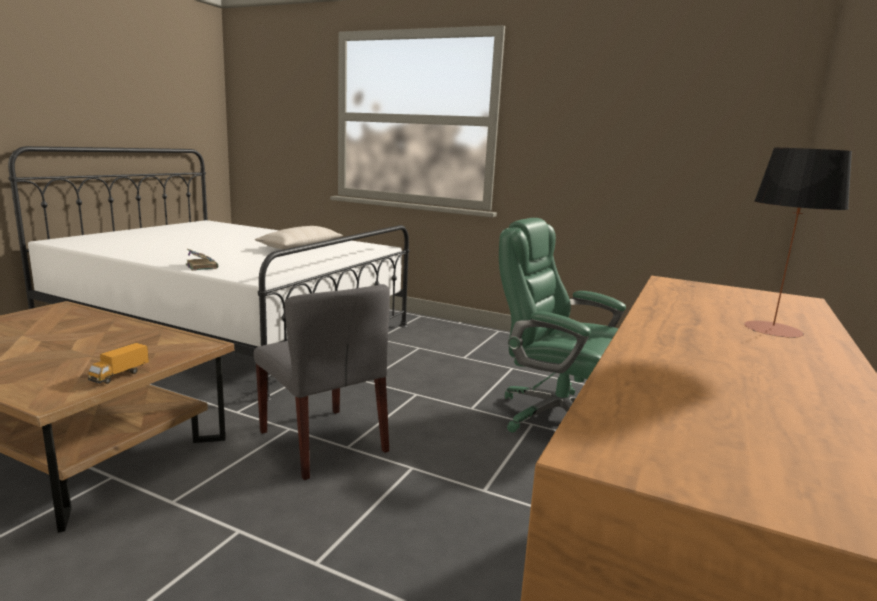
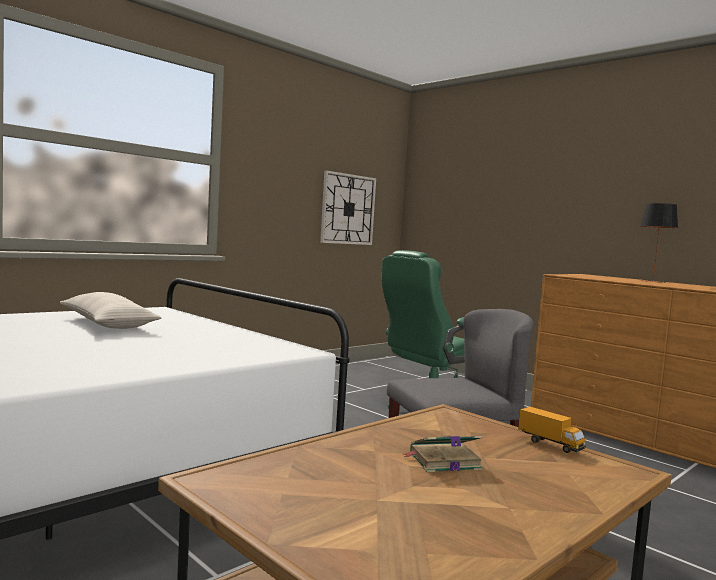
camera: 70 degrees left, 10 degrees down
(201, 266) = (193, 360): book -> book (443, 461)
(676, 166) = (348, 209): none -> wall clock

